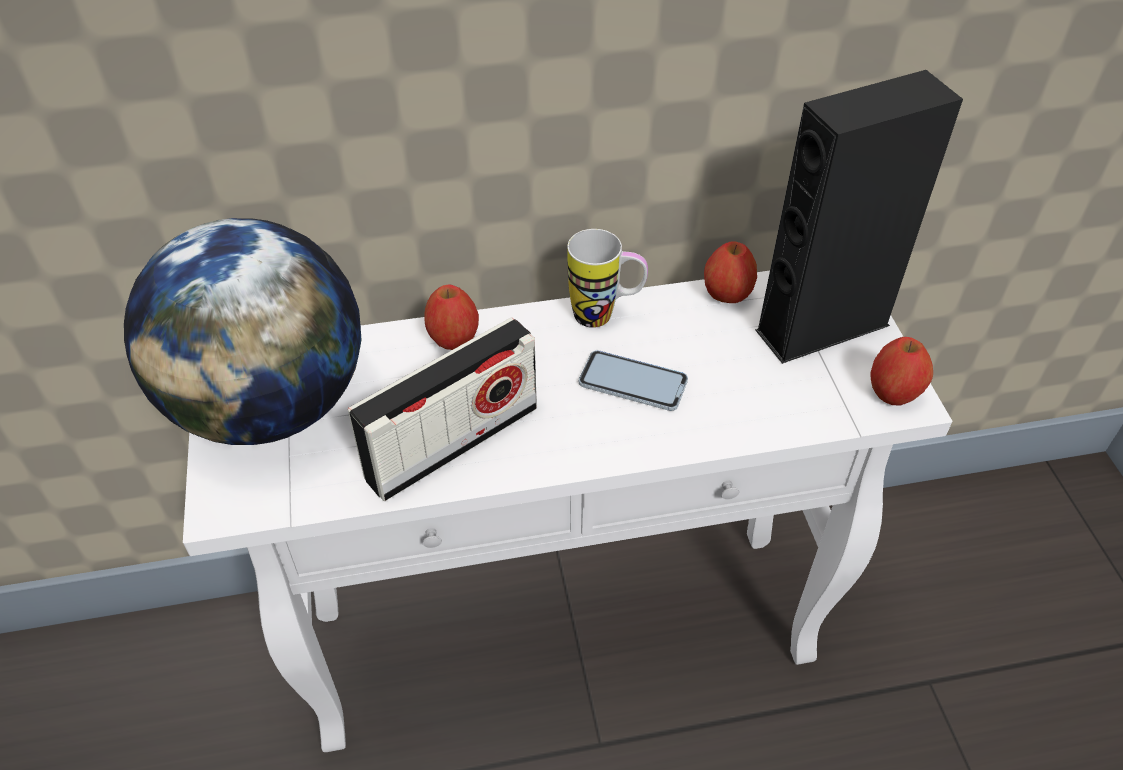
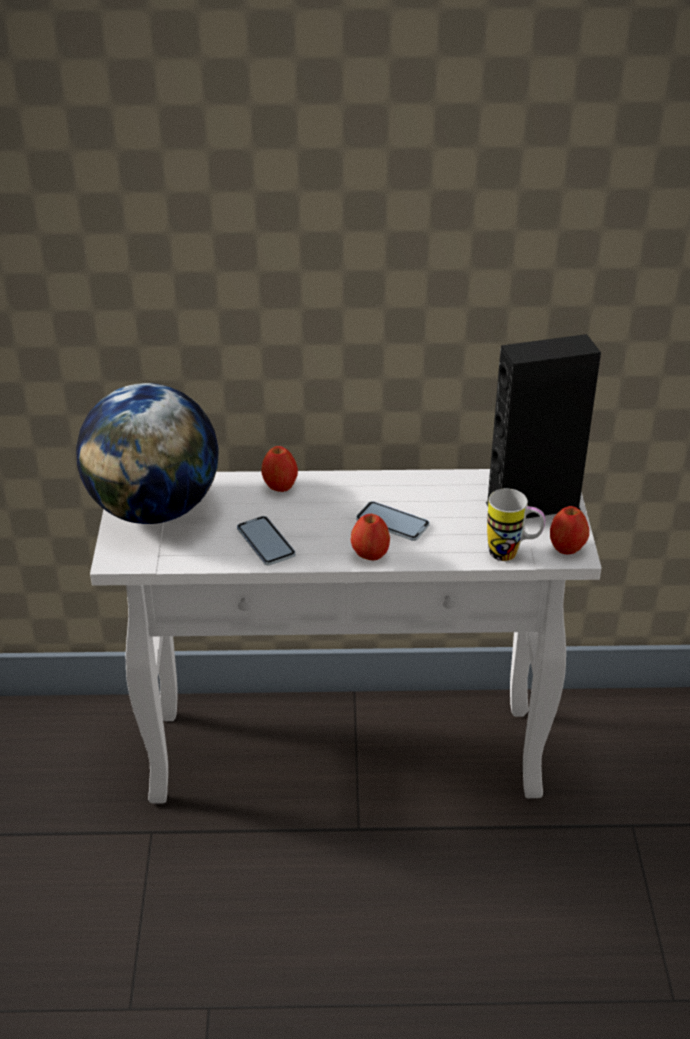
camera: 10 degrees right, 10 degrees down
(452, 443) = (266, 542): radio -> phone
(605, 316) = (385, 483): mug -> mug (512, 554)
(726, 295) = (473, 480): apple -> apple (370, 555)

